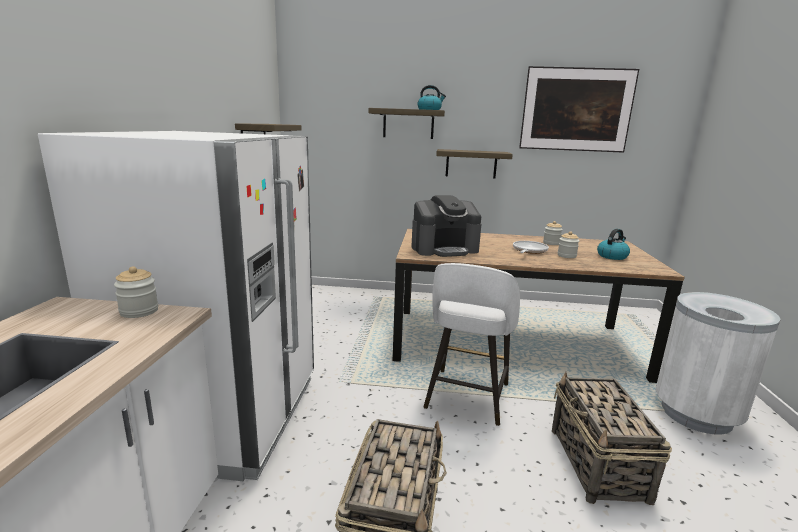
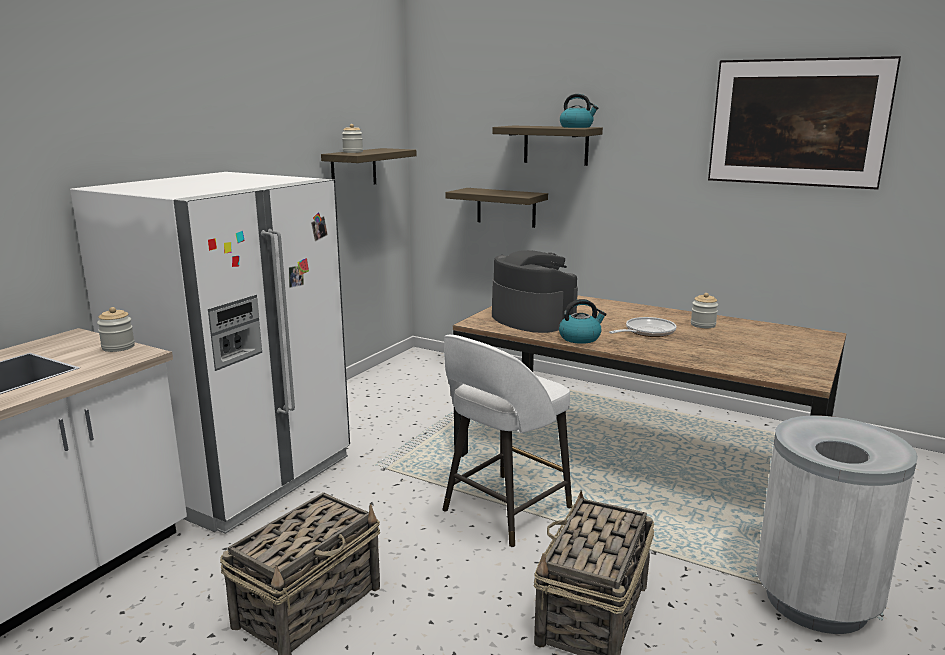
camera: 25 degrees right, 0 degrees up
(444, 249) = (532, 319): coffee machine -> coffee machine turned 135 degrees counterclockwise
(471, 164) = (639, 201): shelf -> shelf (506, 207)
(566, 256) = (692, 344): jar -> jar (353, 152)
(612, 256) = (766, 352): kettle -> kettle (580, 338)

